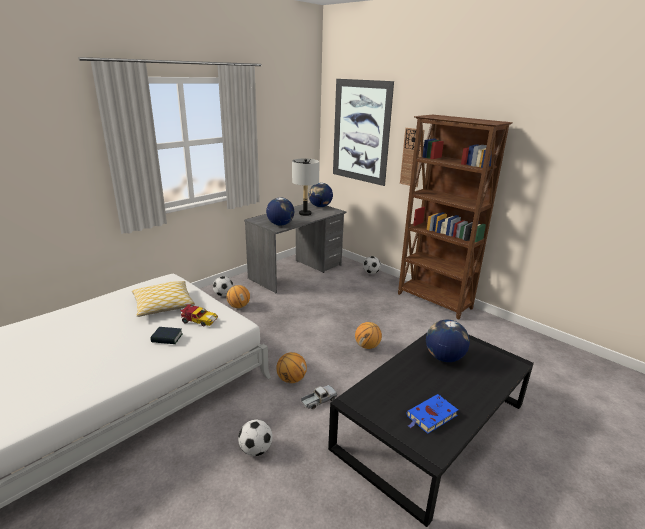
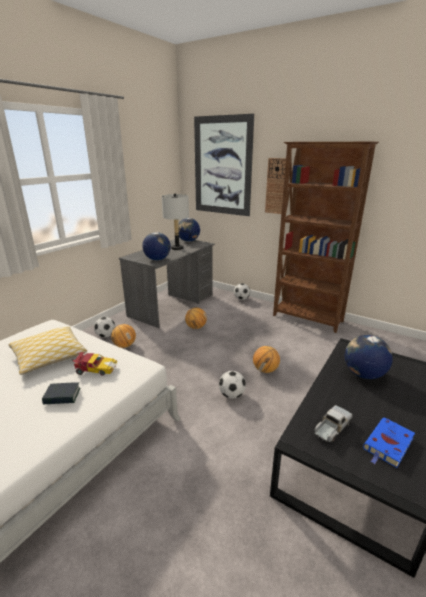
camera: 10 degrees left, 0 degrees up
(256, 449) = (189, 513): football -> football (232, 395)
(291, 379) = (202, 418): basketball -> basketball (196, 327)
(318, 400) = (239, 438): toy truck -> toy truck (331, 428)

